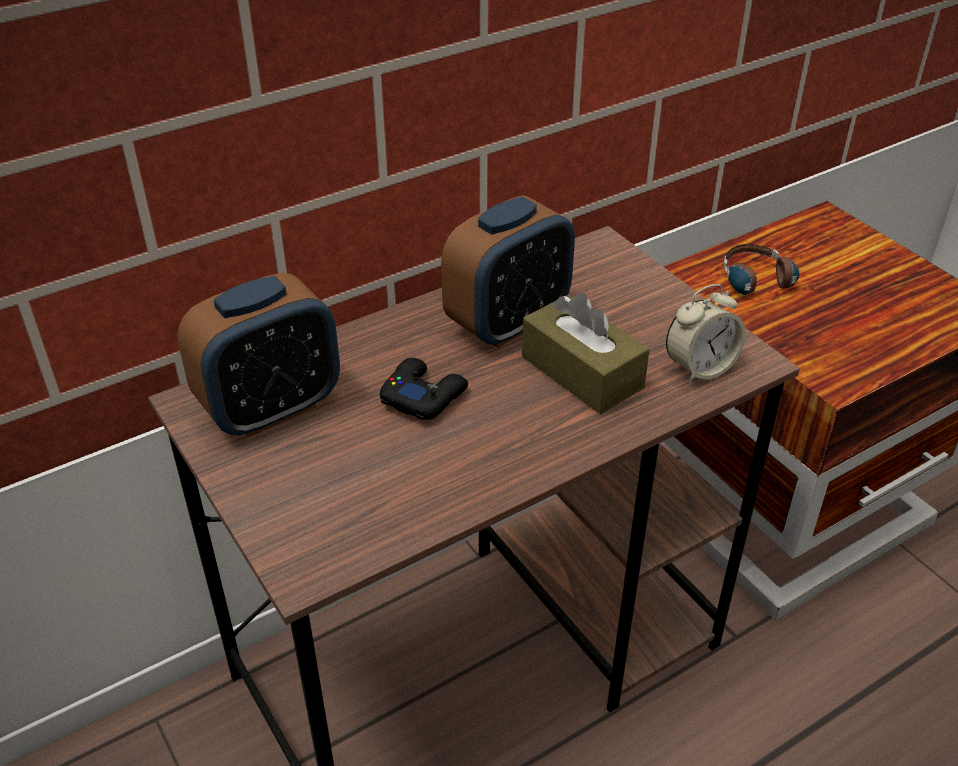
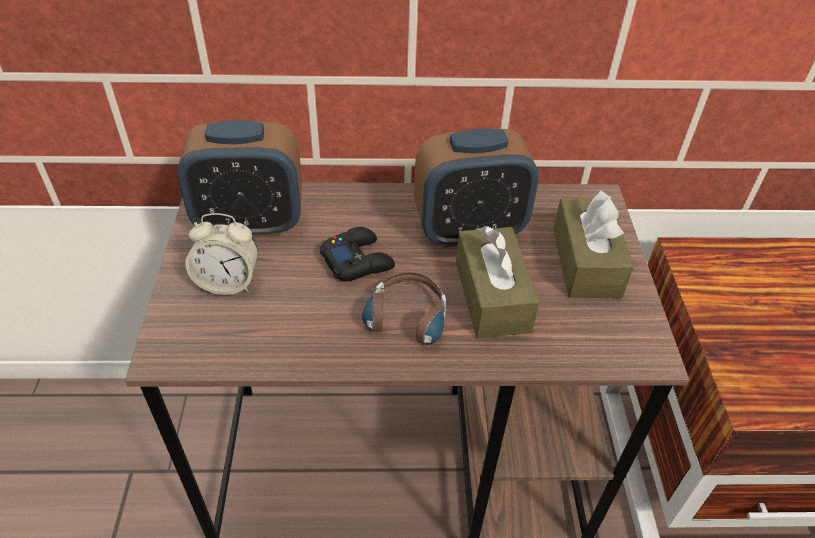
camera: 30 degrees right, 5 degrees up
(638, 307) = (586, 262): none -> brown tissue box
(700, 368) = (595, 337): alarm clock -> alarm clock (228, 282)
(761, 286) = (746, 289): headphones -> headphones (403, 329)

